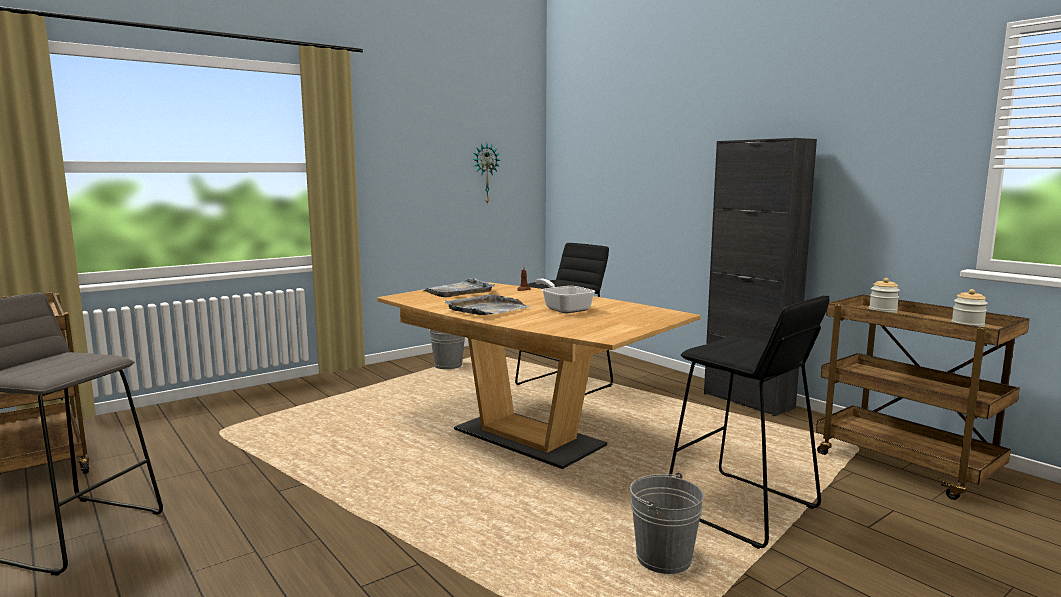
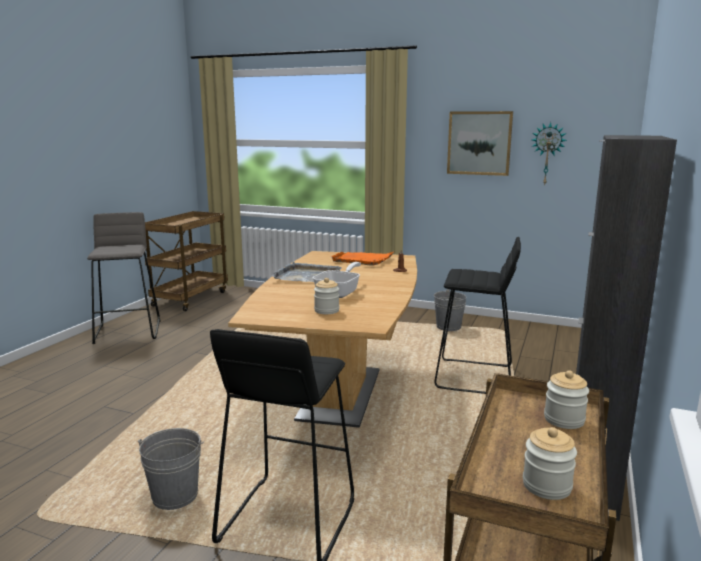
camera: 60 degrees right, 5 degrees up
(426, 163) = (479, 143): none -> picture
(458, 291) = (362, 260): grey tray -> orange tray
(618, 318) = (326, 310): none -> jar

